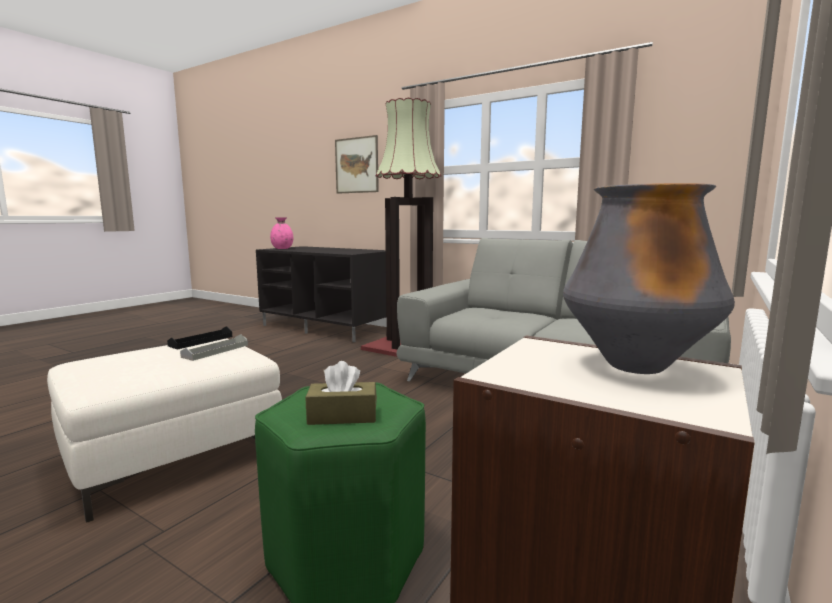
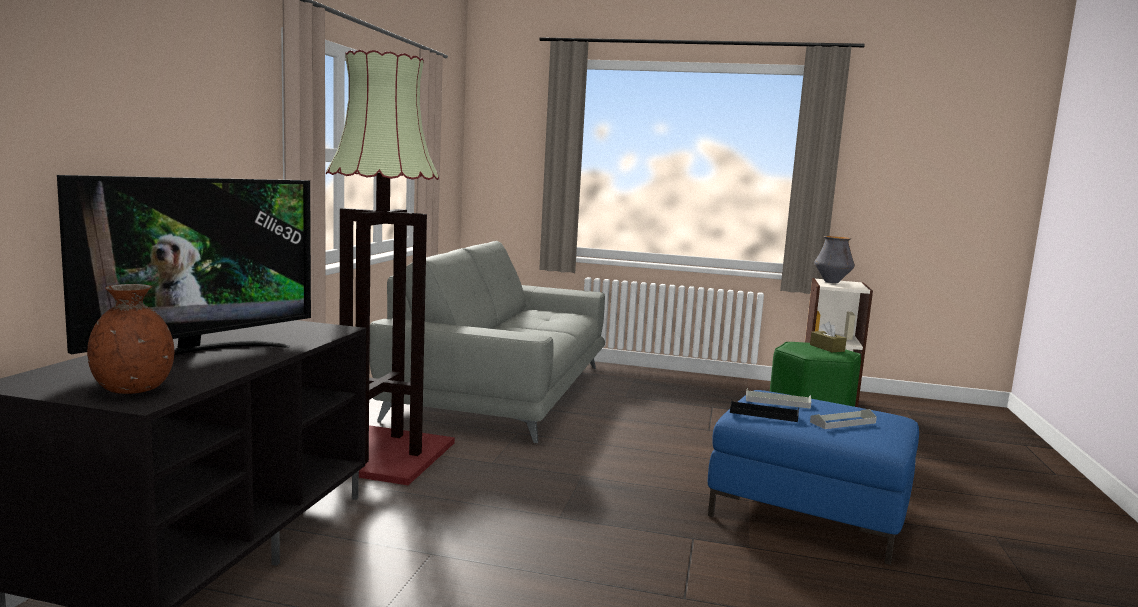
camera: 110 degrees left, 0 degrees up
(133, 358) = (843, 422): none -> grey tray
(173, 454) = (809, 511): white ottoman -> blue ottoman
(282, 248) = (133, 389): pink vase -> brown vase
(319, 249) = (200, 355): none -> television
(356, 165) = (147, 118): picture -> none

